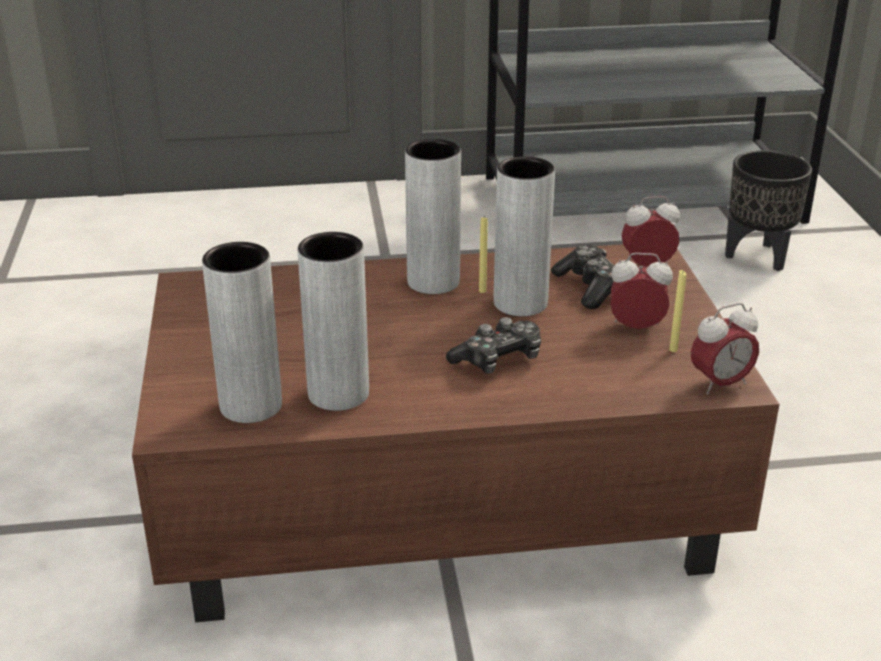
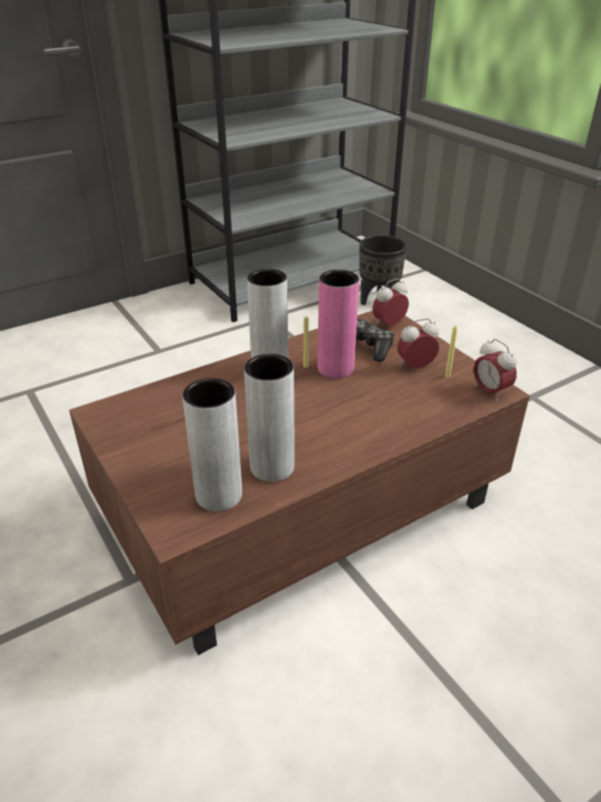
camera: 25 degrees left, 5 degrees up
(498, 359) = (353, 411): game controller -> none
(520, 303) = (335, 368): grey vase -> pink vase
(720, 384) = (490, 391): alarm clock -> alarm clock turned 105 degrees clockwise

